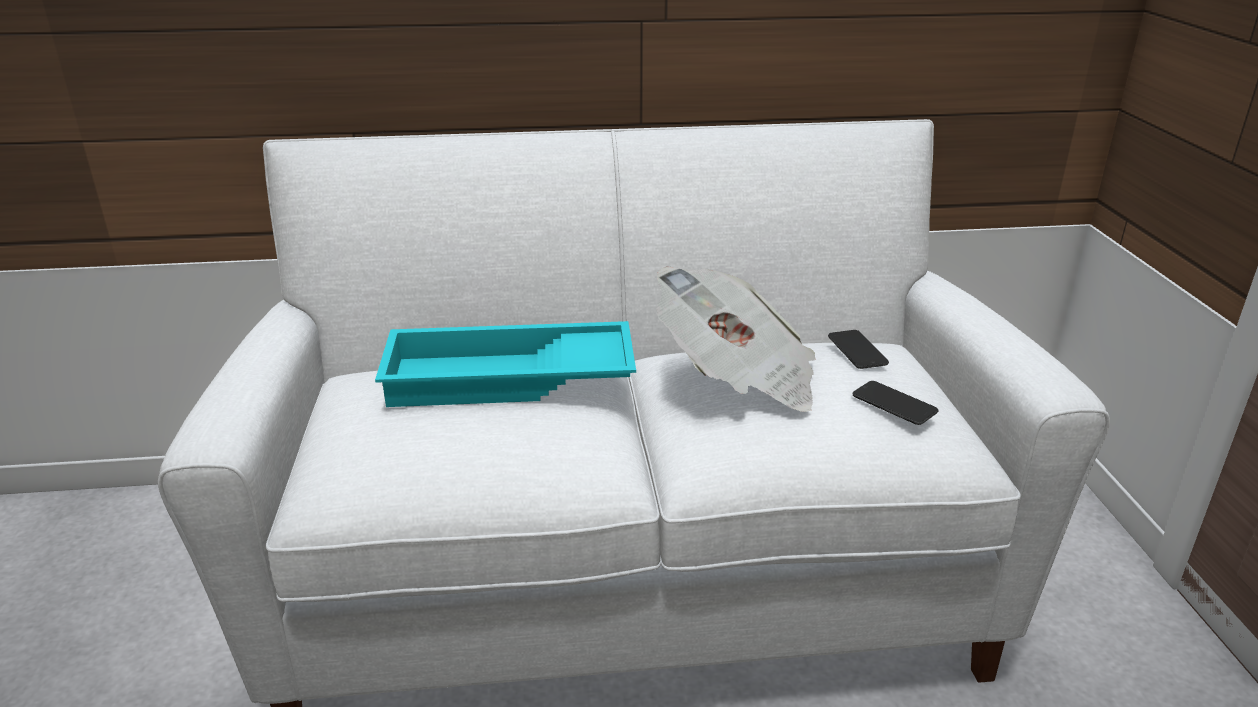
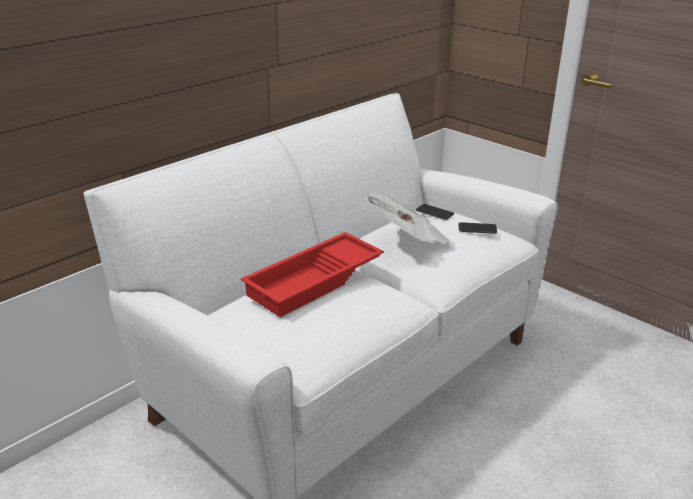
camera: 40 degrees left, 0 degrees up
(507, 380) = (315, 282): turquoise tray -> red tray

